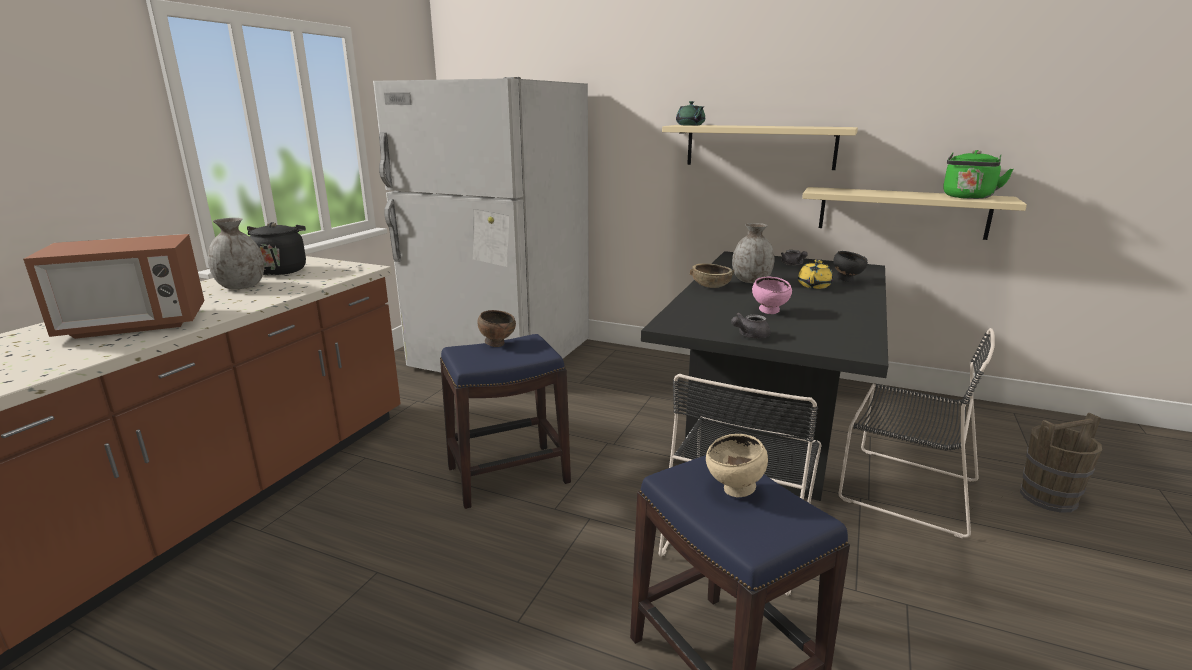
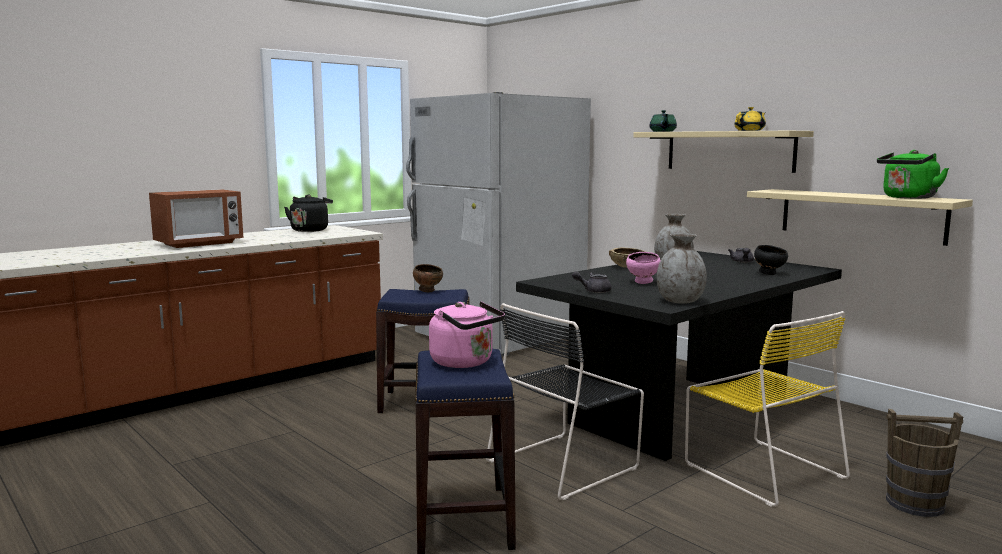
camera: 25 degrees right, 10 degrees down
(135, 325) = (199, 243): microwave -> microwave turned 45 degrees counterclockwise
(242, 286) = (276, 234): grey vase -> grey vase (680, 301)
(734, 491) = (465, 363): beige bowl -> pink kettle
(814, 285) = (727, 274): yellow teapot -> yellow teapot (750, 130)
(903, 488) = (760, 469): black chair -> yellow chair

